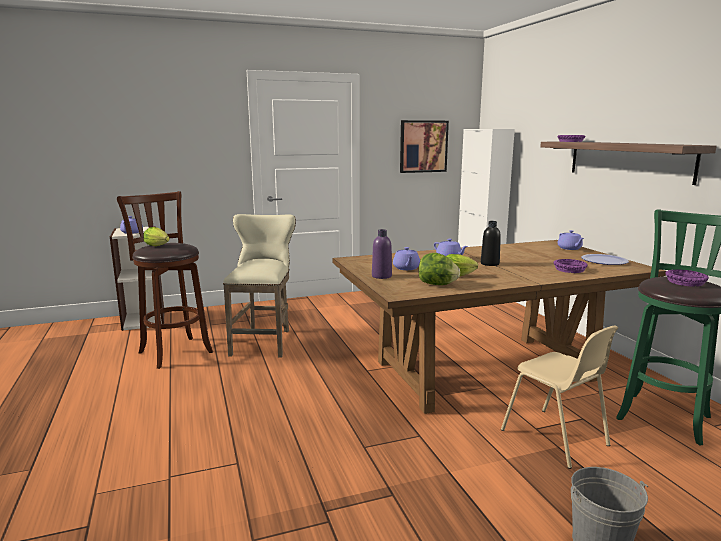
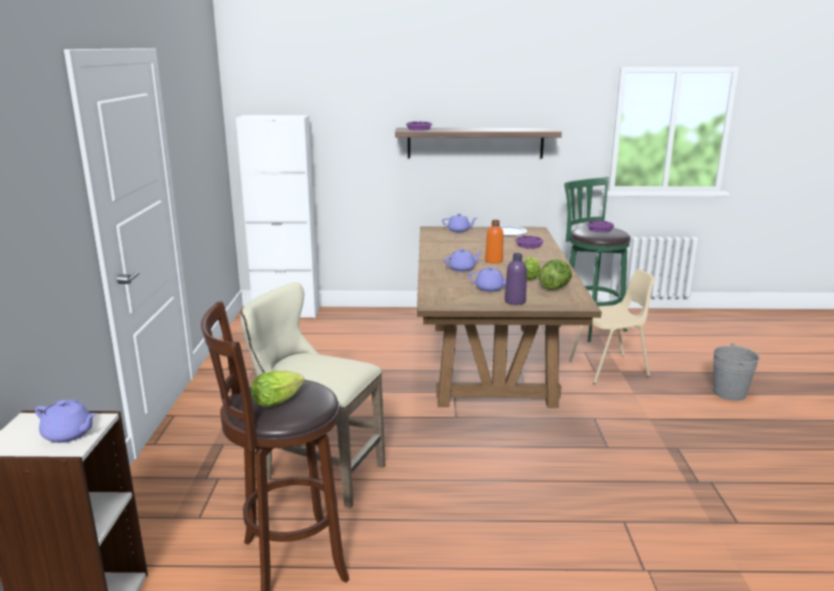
camera: 70 degrees left, 5 degrees up
(423, 146) = (203, 147): picture -> none
(489, 264) = (494, 261): black bottle -> orange bottle

